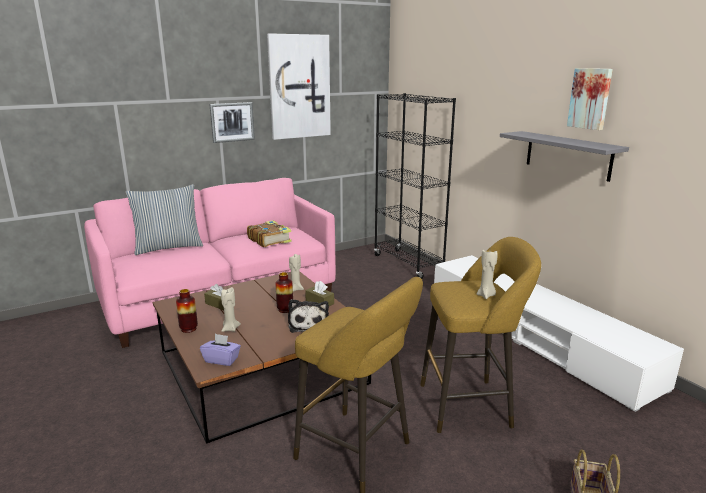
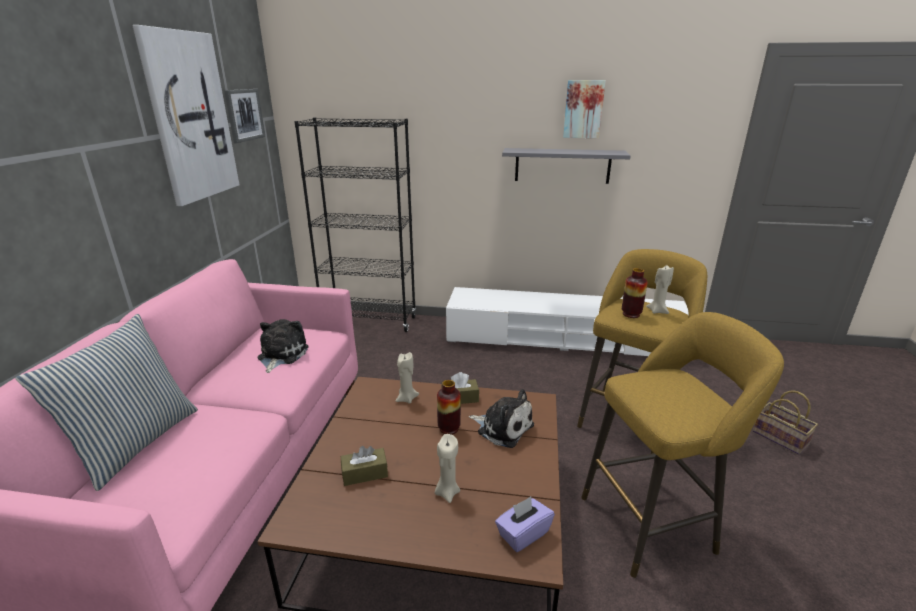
camera: 50 degrees left, 5 degrees up
(188, 329) = (402, 533): vase -> vase (631, 314)
(232, 122) = (117, 188): picture -> picture (244, 115)
(269, 240) = (281, 355): book -> plush toy

